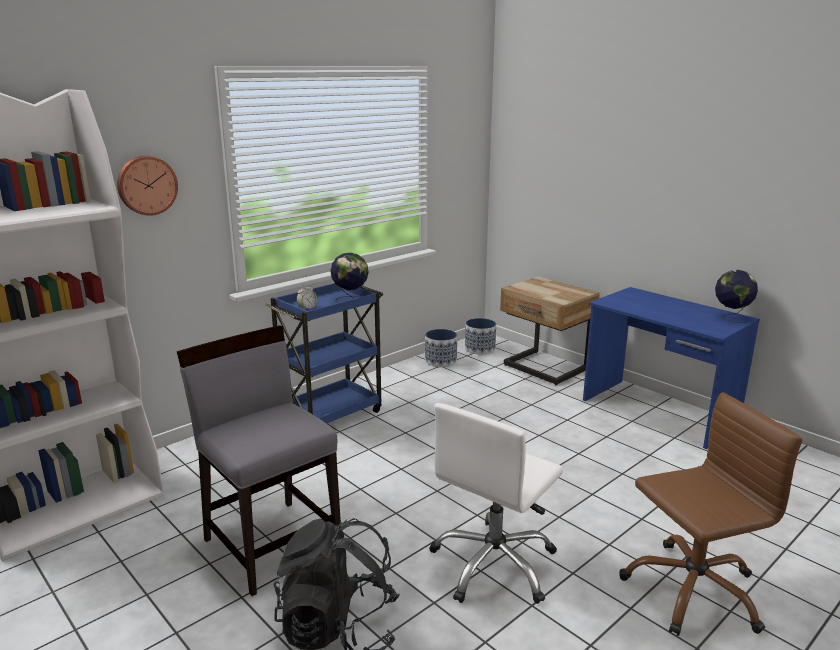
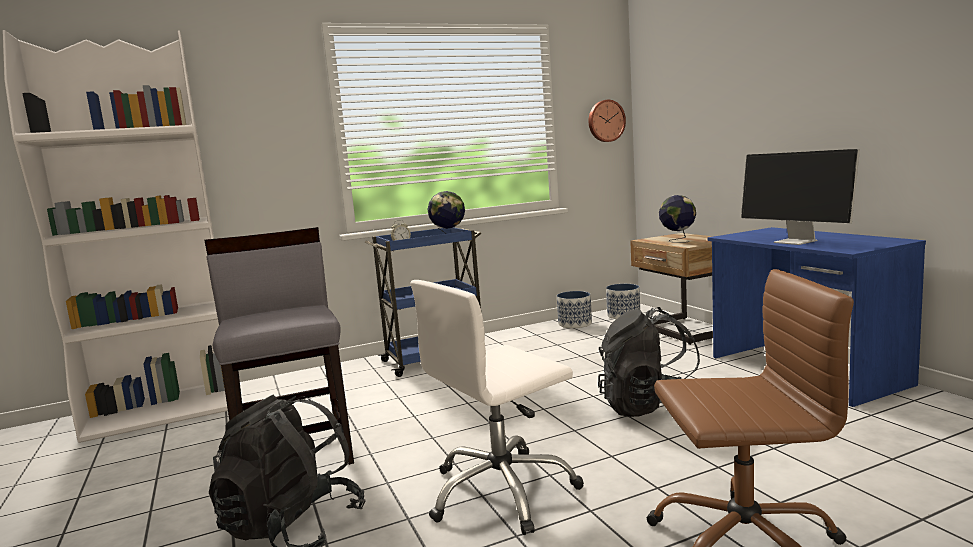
camera: 20 degrees right, 10 degrees down
(146, 185) = (255, 126): wall clock -> wall clock (605, 121)
(562, 462) = (651, 408): none -> black backpack
(668, 316) = (796, 242): none -> monitor
(731, 317) = (883, 240): globe -> globe (677, 240)

